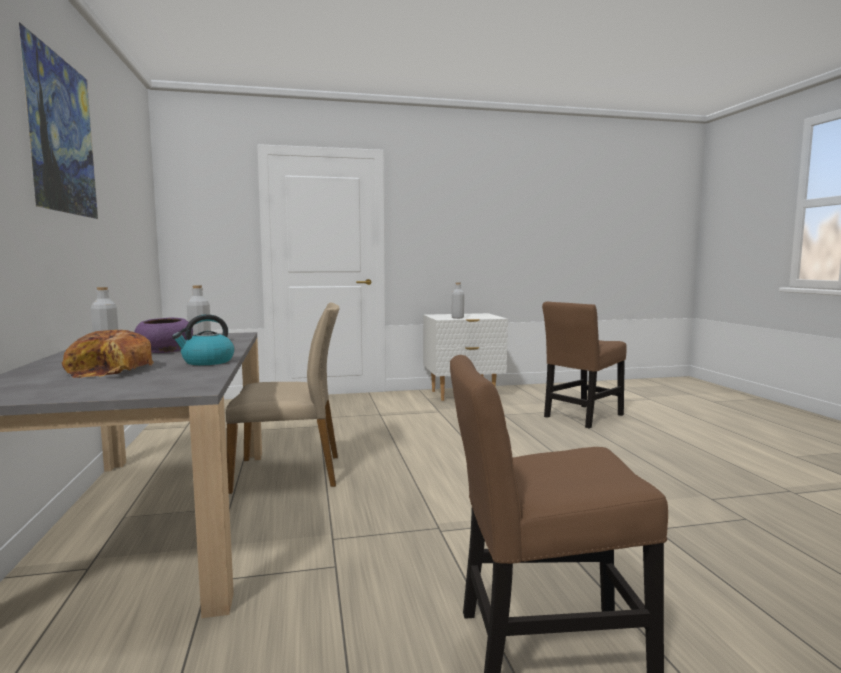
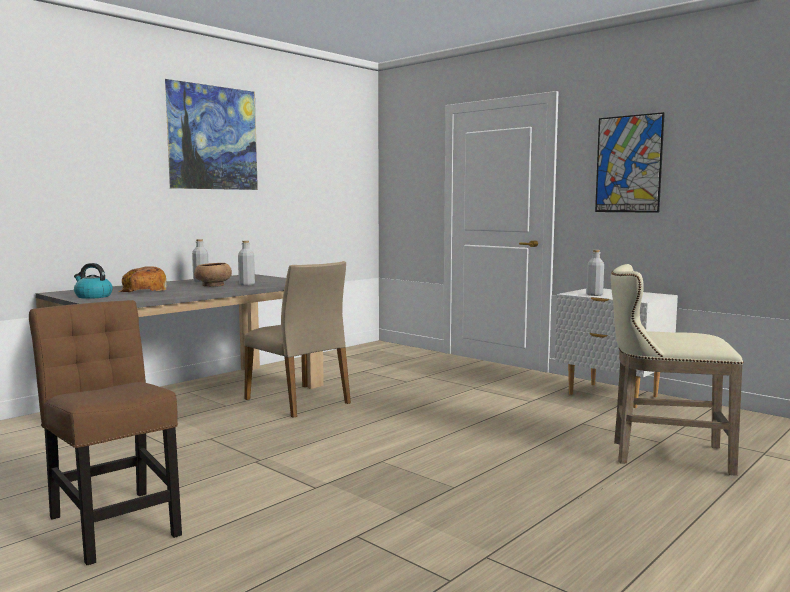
camera: 55 degrees right, 0 degrees up
(165, 351) = (213, 285): purple bowl -> brown bowl
(207, 362) = (185, 293): kettle -> kettle (93, 296)
(447, 216) = (628, 164): none -> picture
(582, 417) = (663, 455): brown chair -> beige stool

